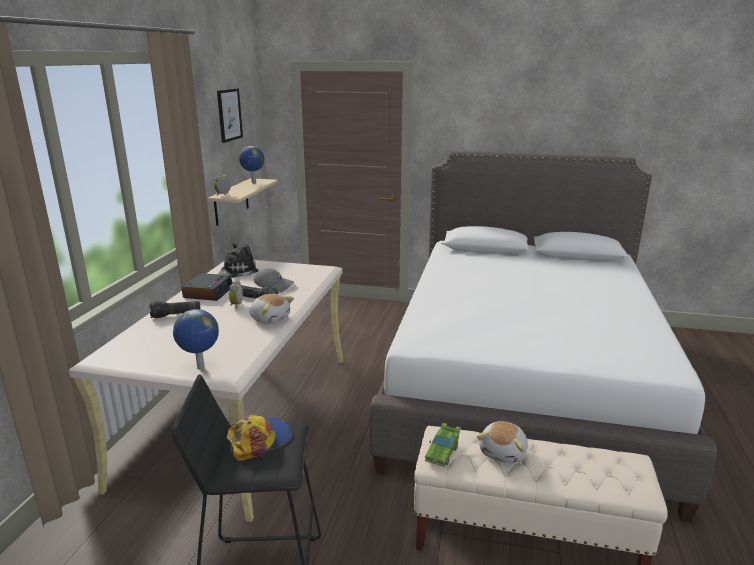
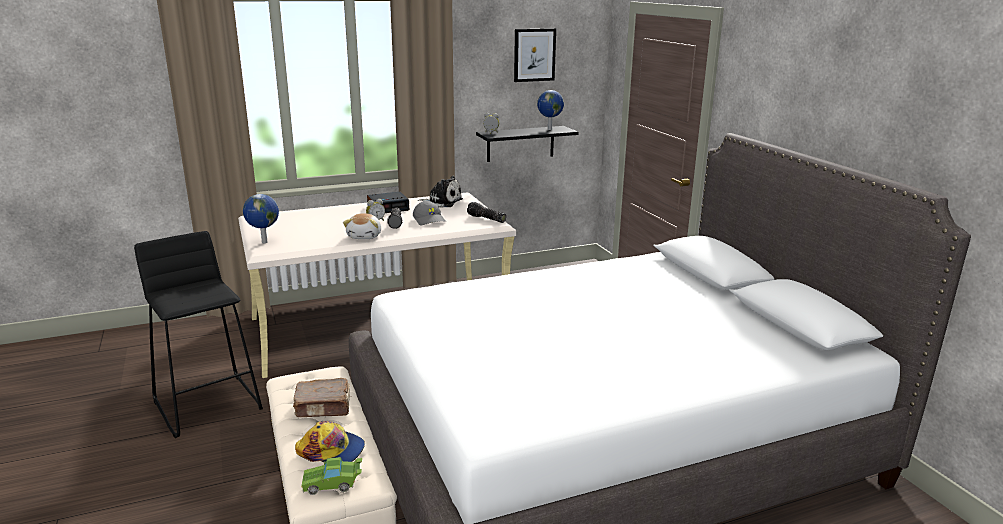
camera: 55 degrees right, 0 degrees up
(175, 315) = (336, 212): flashlight -> flashlight (486, 219)
(231, 202) = (520, 143): beige shelf -> black shelf
(259, 440) = (200, 290): cap -> cap (331, 450)
(443, 452) = (301, 380): green toy car -> green toy car (333, 484)
(503, 452) = (324, 408): plush toy -> brown book

